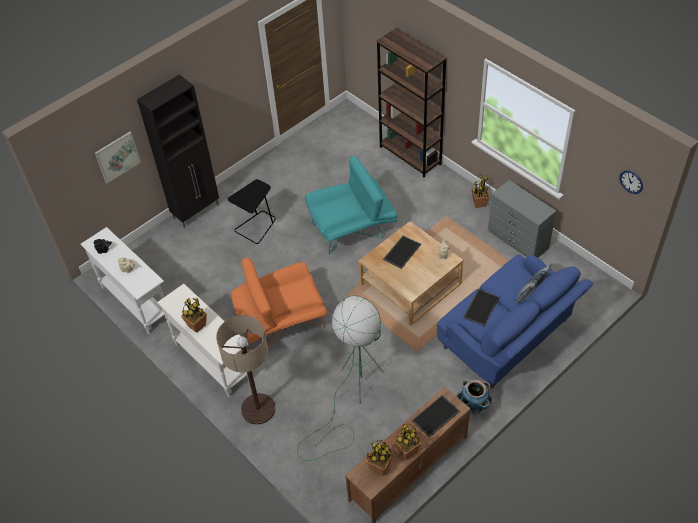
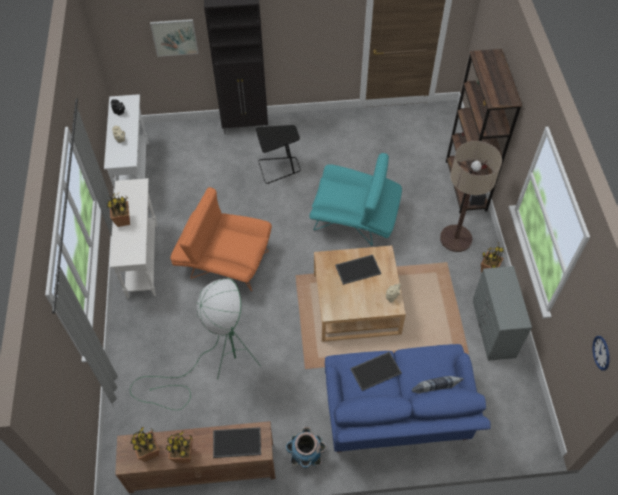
camera: 35 degrees right, 5 degrees up
(258, 409) = (138, 324): floor lamp -> floor lamp (456, 238)

